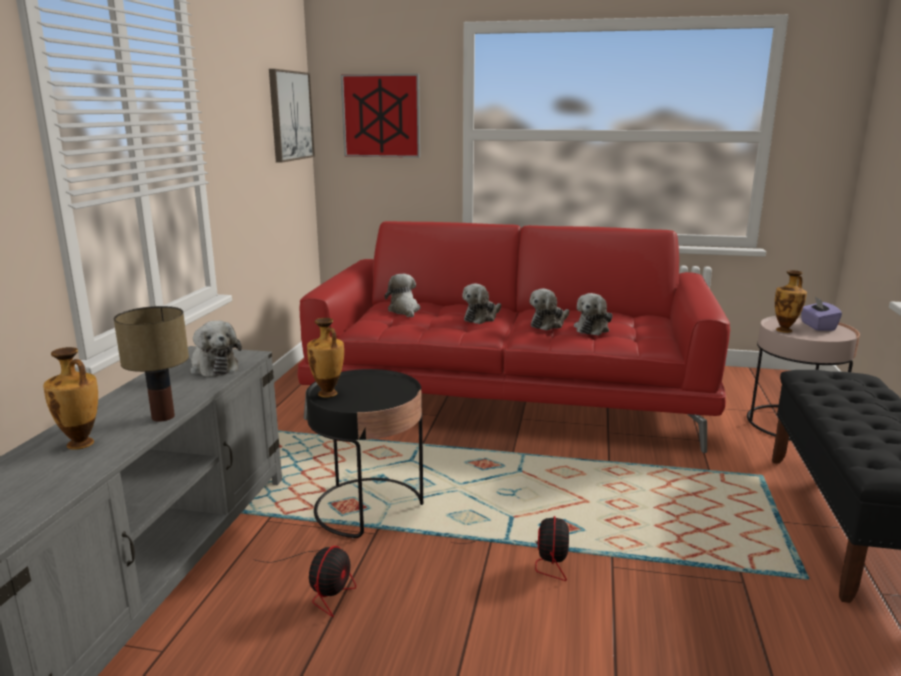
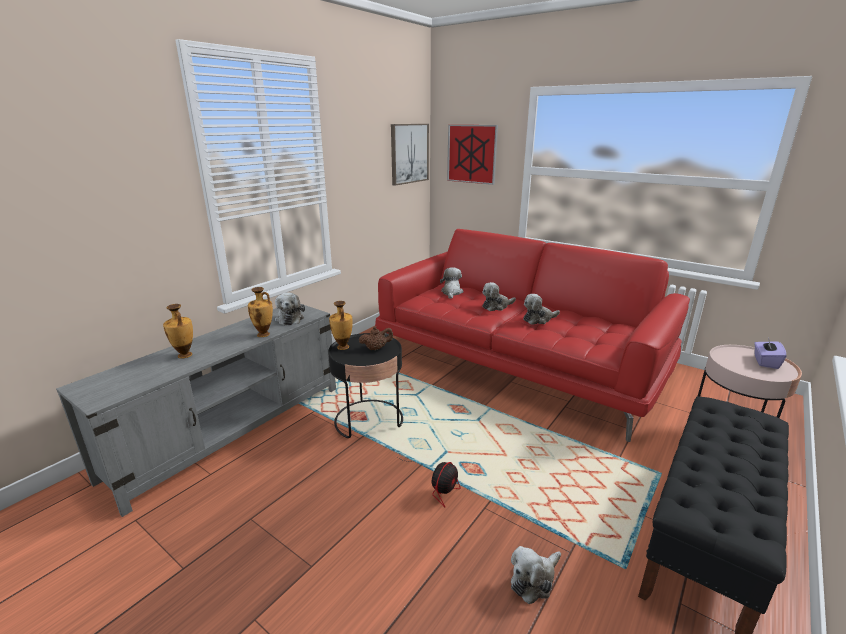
camera: 25 degrees right, 5 degrees up
(164, 417) = (235, 347): table lamp -> none
(324, 585) = (309, 462): fan -> none
(379, 387) = (376, 348): none -> brown teapot
(592, 328) = (568, 328): plush toy -> plush toy (534, 580)
(785, 330) = (728, 360): vase -> vase (264, 334)

